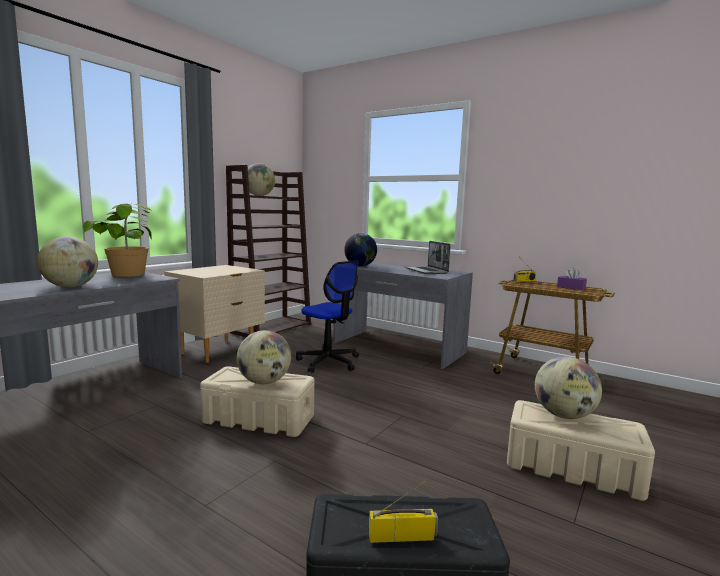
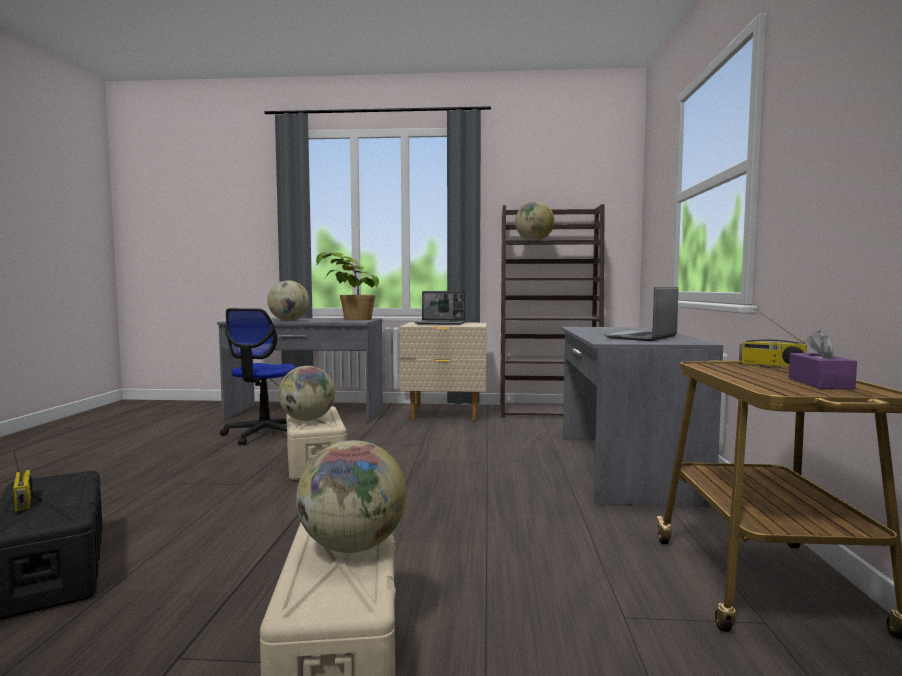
camera: 60 degrees right, 5 degrees down
(210, 270) = (441, 324): none -> laptop
(328, 362) = (497, 450): office chair -> office chair (264, 434)
(360, 266) = (589, 328): globe -> none

